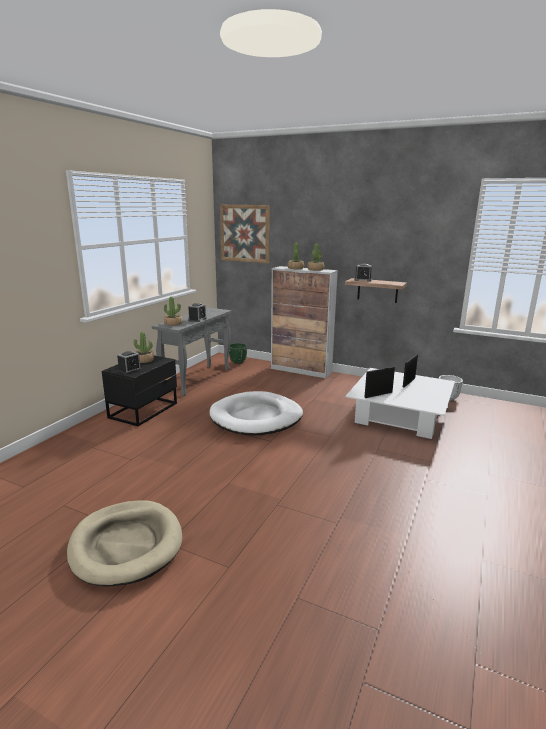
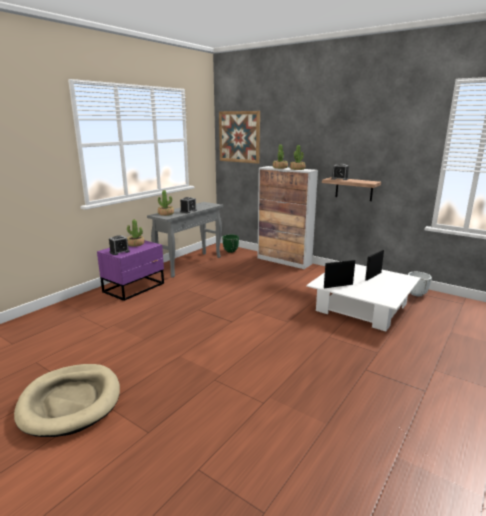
camera: 10 degrees right, 0 degrees up
(145, 410) = (135, 288): black nightstand -> purple nightstand
(256, 417) = (227, 300): white dog bed -> none

